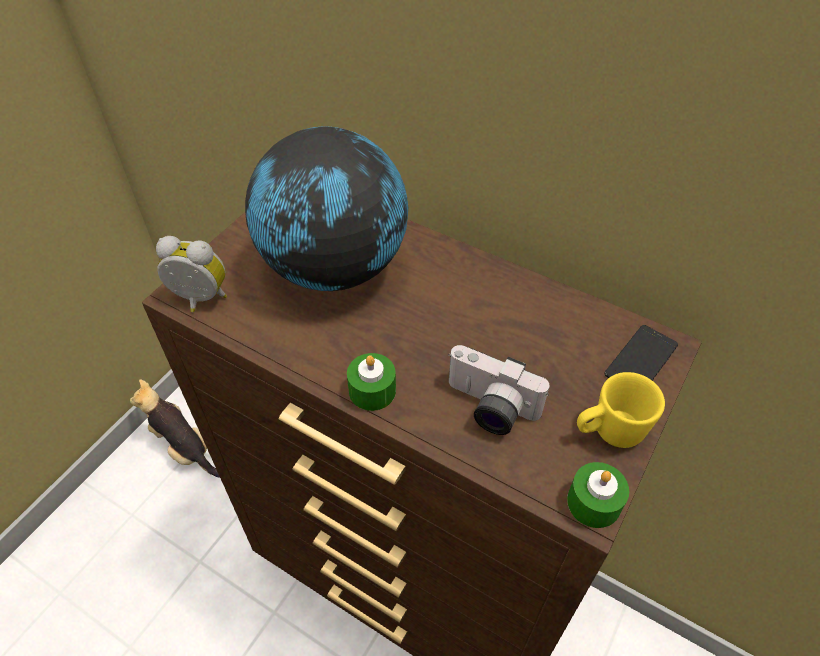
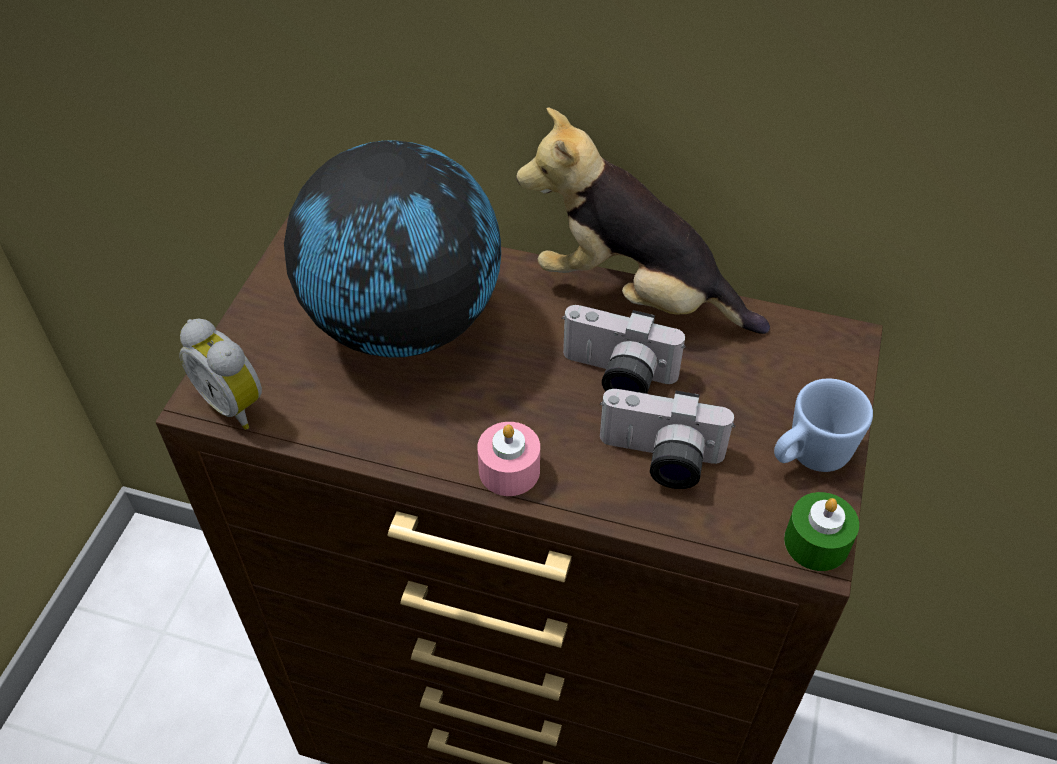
camera: 15 degrees left, 0 degrees up
(185, 447) = (149, 635): plush toy -> plush toy (635, 295)
(199, 300) = (236, 403): alarm clock -> alarm clock turned 135 degrees counterclockwise
(372, 390) = (509, 470): green candle -> pink candle
(476, 337) = (616, 377): none -> camera
(609, 432) = (809, 456): yellow mug -> blue mug
(641, 360) = (820, 363): phone -> none

